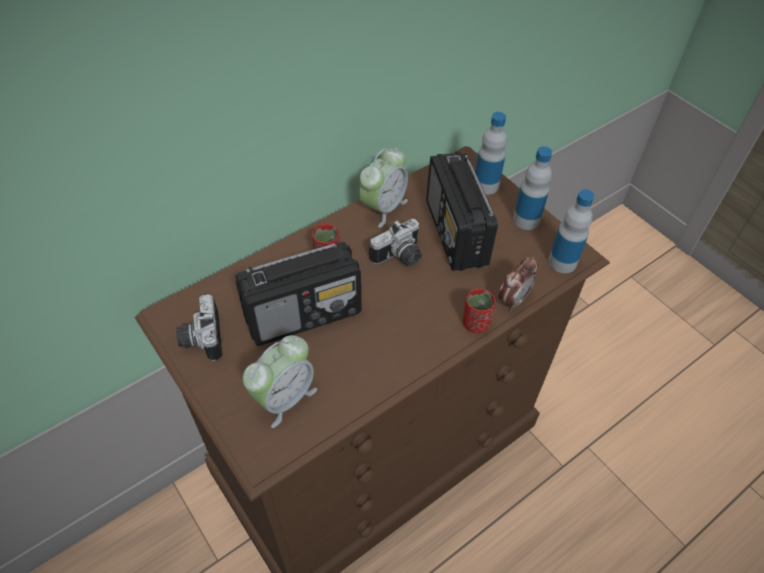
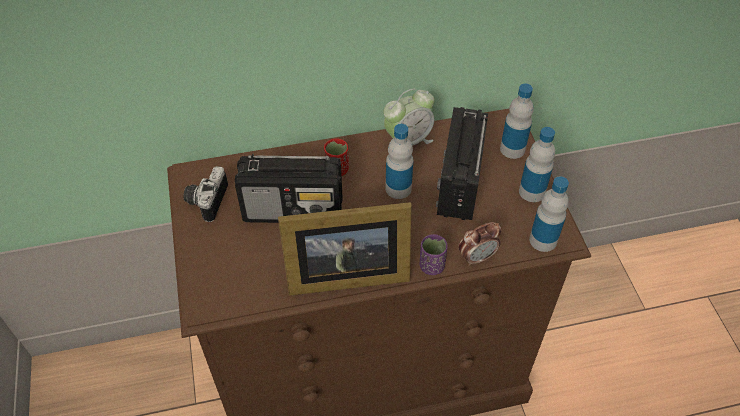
camera: 25 degrees right, 0 degrees up
(284, 398) = (244, 269): alarm clock -> none
(393, 363) = (343, 273): none -> picture frame
(400, 257) = (398, 188): camera -> bottle
(475, 323) = (431, 266): red cup -> purple cup

